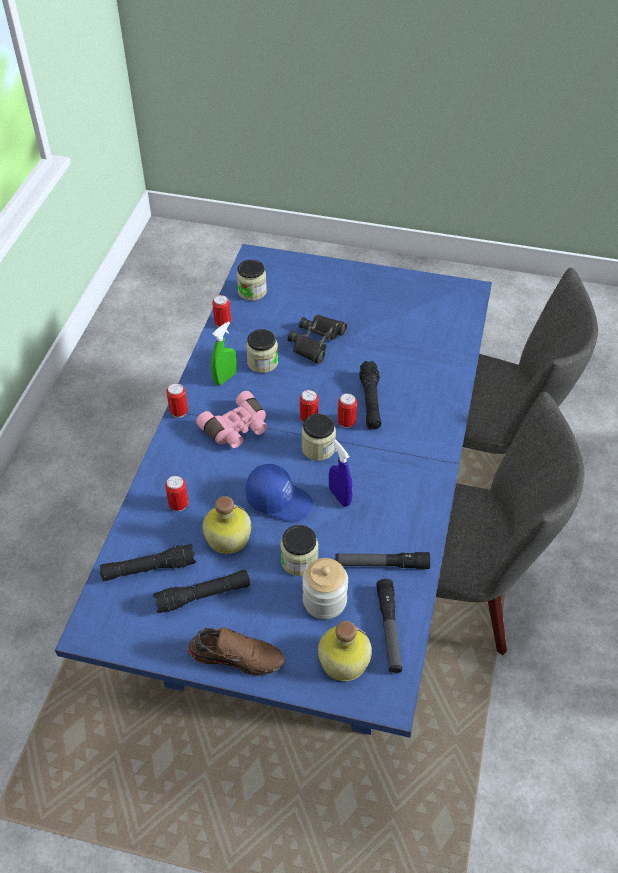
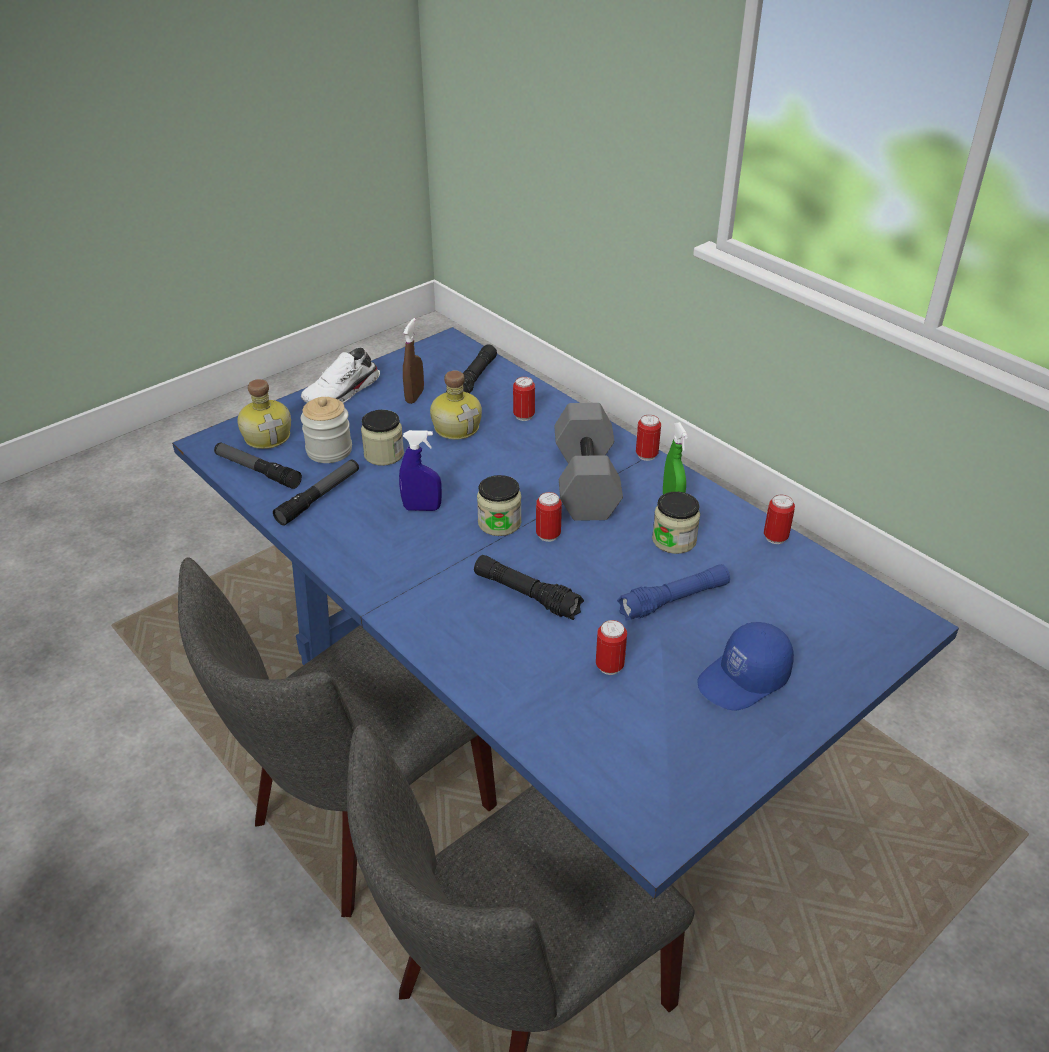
camera: 125 degrees right, 10 degrees down
(203, 596) = (414, 396): black flashlight -> brown spray bottle
(237, 429) = (584, 481): pink binoculars -> grey dumbbell
(237, 655) = (343, 392): brown shoe -> white shoe
(252, 291) = (827, 588): jar -> none
(280, 500) = (463, 471): blue cap -> blue cap (744, 680)
(316, 342) = (674, 600): black binoculars -> blue flashlight
(346, 422) = (513, 560): can -> can (609, 666)

